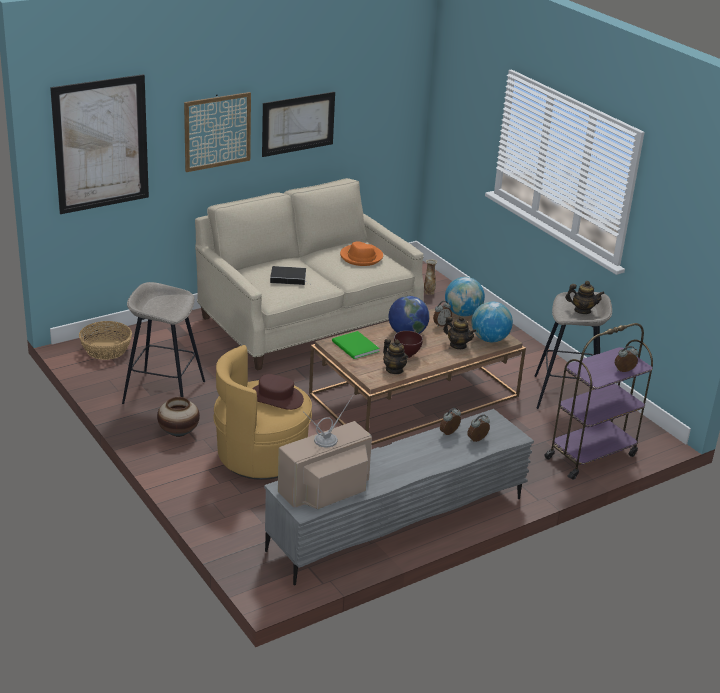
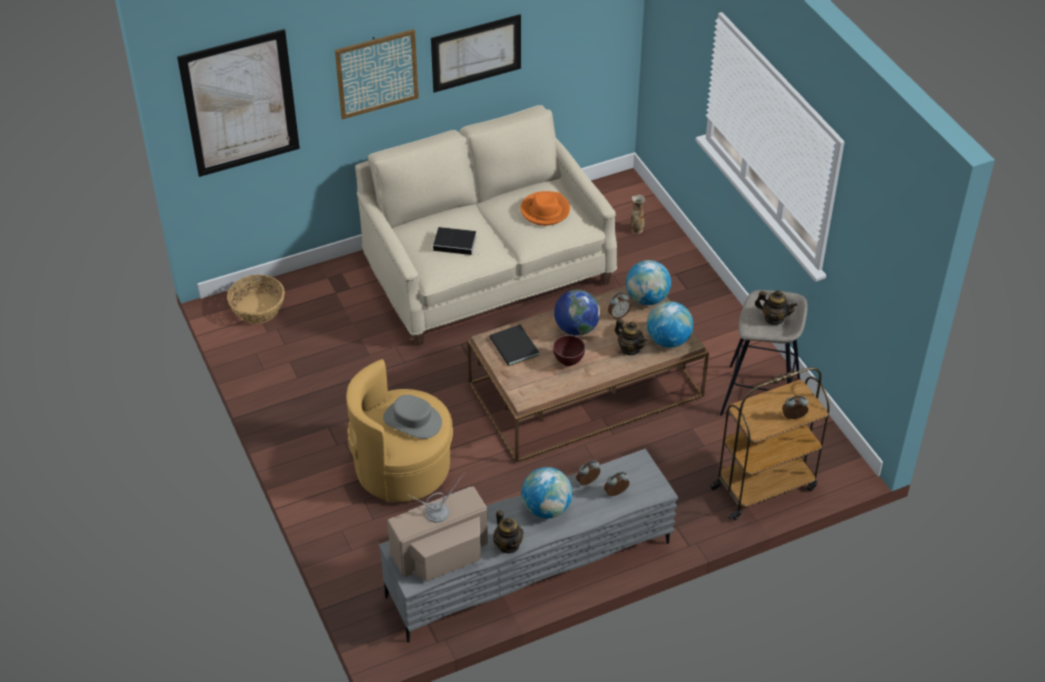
camera: 10 degrees right, 15 degrees up
(164, 392) = (312, 373): grey stool -> none
(178, 432) = (319, 432): vase -> none
(275, 398) = (412, 420): brown hat -> grey hat
(355, 347) = (513, 347): green book -> black book
(394, 370) = (550, 384): teapot -> teapot (508, 545)
(417, 453) = (546, 508): none -> globe
(592, 457) = (764, 489): purple cart -> brown cart

